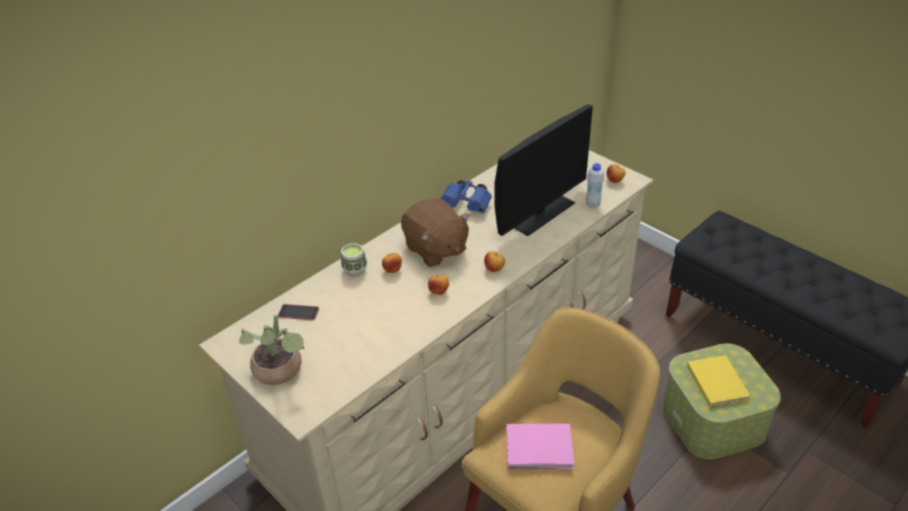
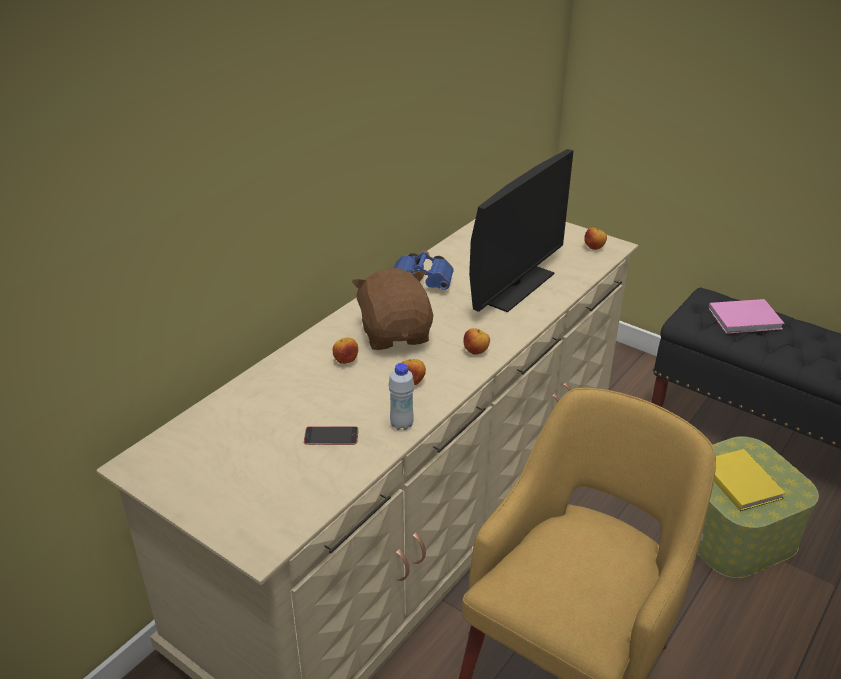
camera: 10 degrees left, 5 degrees down
(281, 372) = (219, 496): potted plant -> none
(298, 312) = (230, 419): phone -> phone (331, 436)
(355, 270) = (296, 364): cup -> none
(435, 249) = (395, 334): brown plush toy -> brown plush toy turned 150 degrees counterclockwise
(541, 449) = (565, 574): pink book -> pink book (746, 319)
(592, 204) = (576, 274): white bottle -> white bottle (401, 424)

